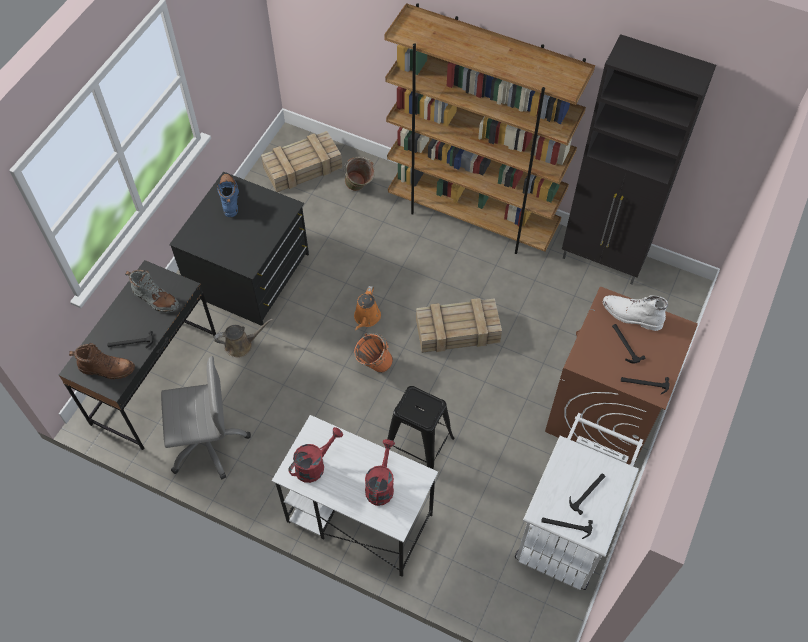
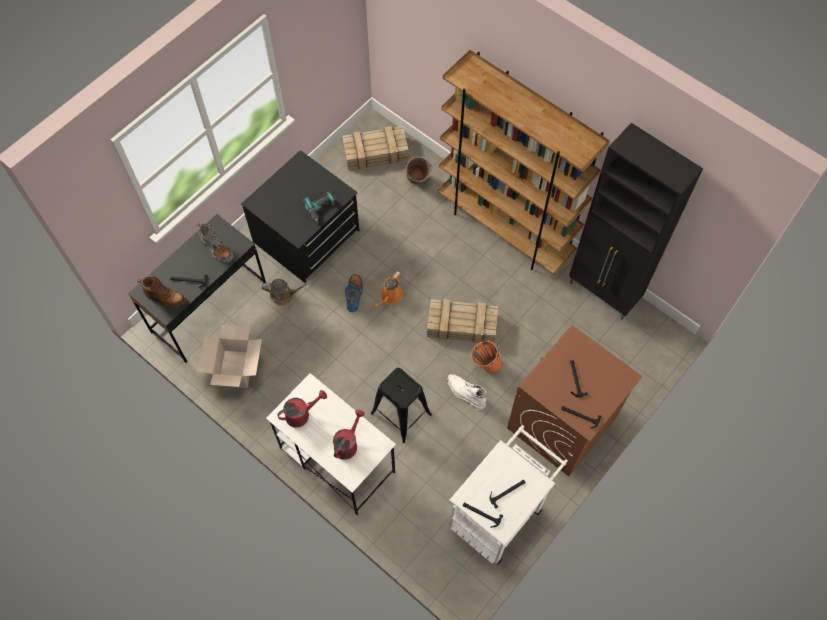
camera: 15 degrees right, 5 degrees up
(207, 442) = (236, 369): grey office chair -> cardboard box
(229, 198) = (299, 174): blue boot -> blue boot (354, 294)
(266, 229) = (320, 208): none -> power drill
(373, 365) = (384, 338): orange bucket -> orange bucket (485, 365)
(631, 315) = (589, 356): white boot -> white boot (465, 393)

